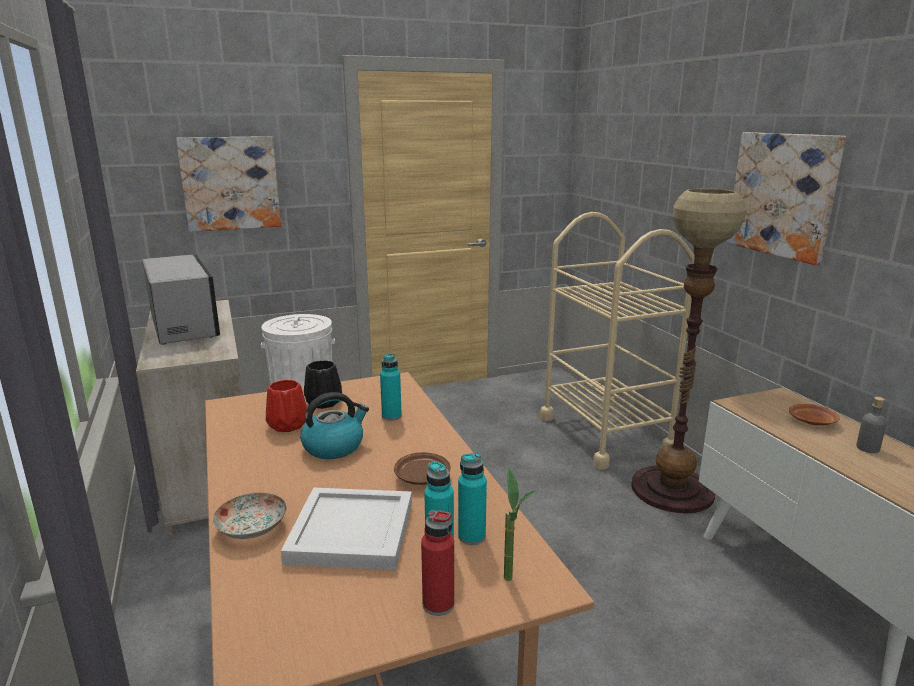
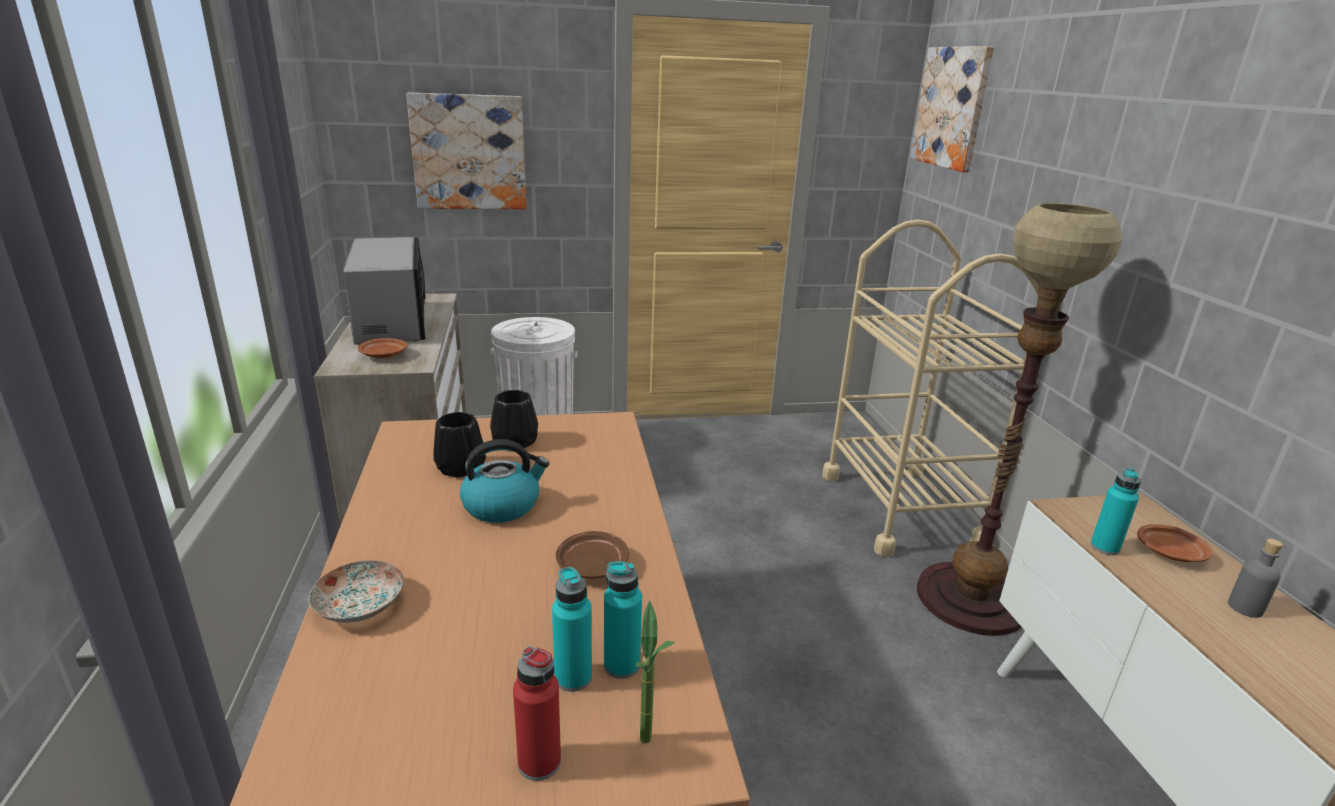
camera: 10 degrees right, 5 degrees up
(190, 350) = (384, 355): none -> brown plate
(286, 425) = (459, 468): red vase -> black vase
(353, 531) = (478, 631): white tray -> none
(391, 416) = (588, 472): turquoise bottle -> turquoise bottle (1104, 547)
(783, 195) = (1184, 222): picture -> picture (952, 107)

